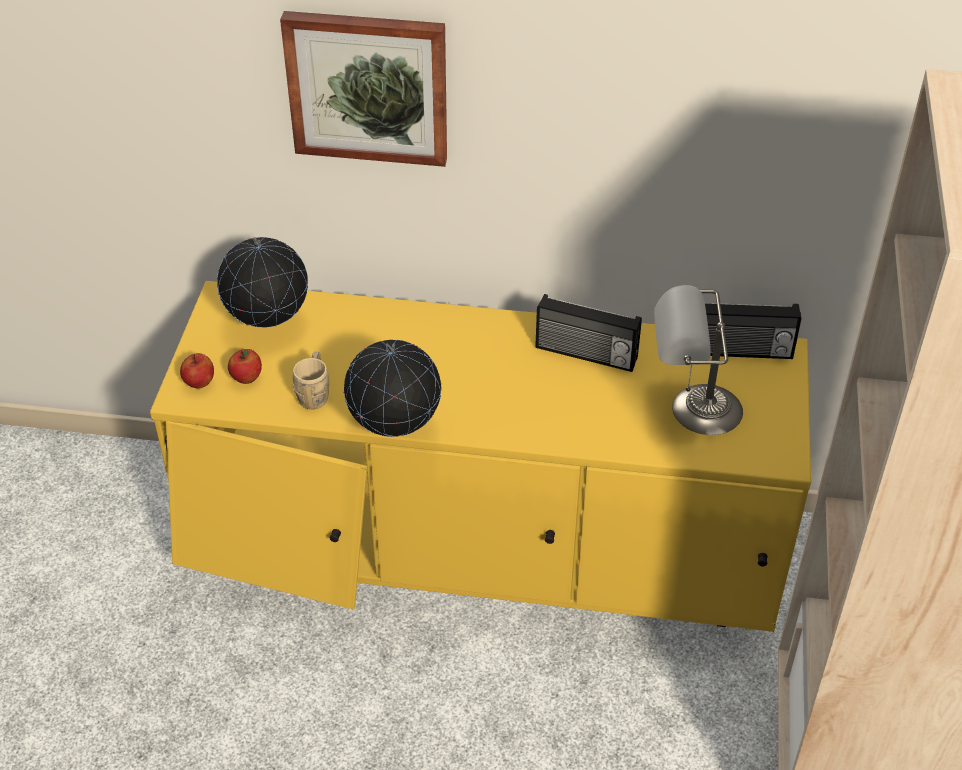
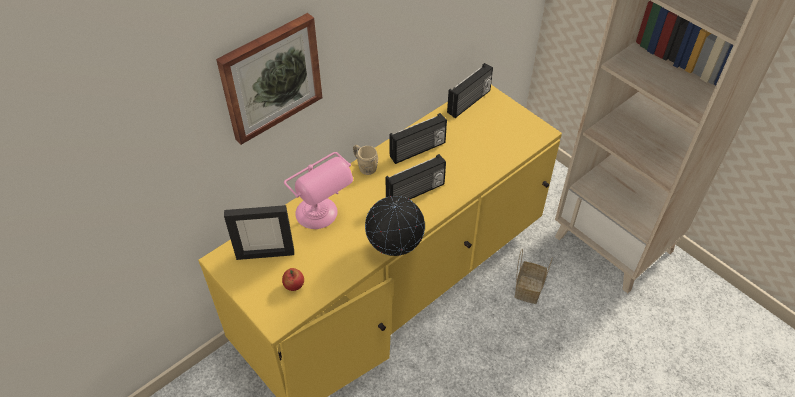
camera: 50 degrees left, 5 degrees up
(199, 383) = (275, 308): apple -> none
(268, 325) = (265, 253): globe -> picture frame
(314, 393) = (336, 264): beige mug -> beige mug (365, 166)
(373, 338) = (322, 217): none -> pink table lamp
(509, 395) = (416, 192): none -> radio
(646, 710) = (528, 288): none -> basket
(692, 410) = (487, 140): white table lamp -> none

